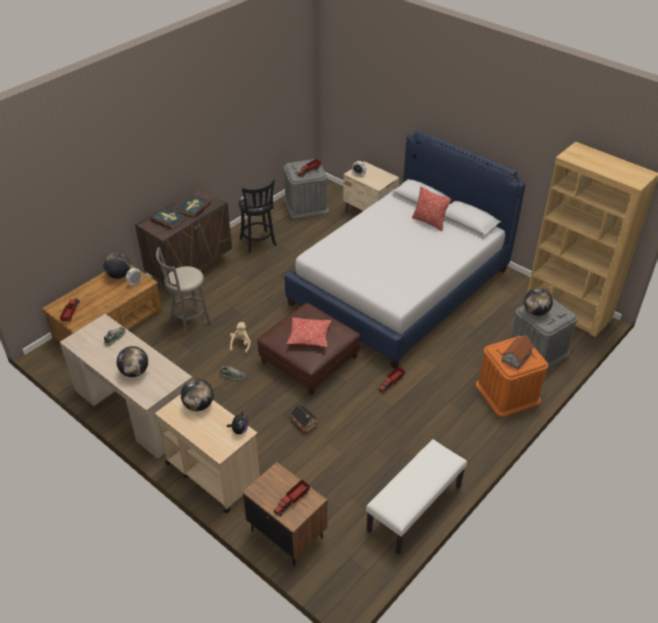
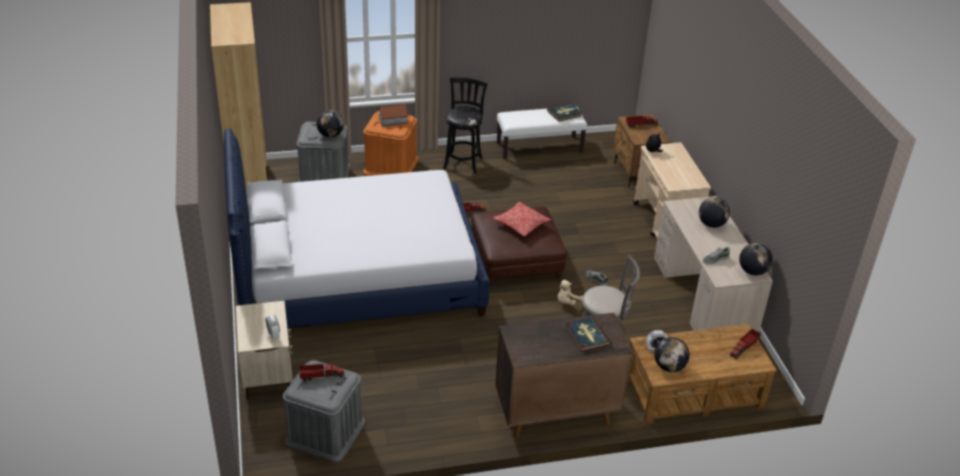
camera: 145 degrees left, 5 degrees down
(193, 207) = (545, 338): book -> book (564, 113)
(198, 405) = (672, 177): globe -> globe (752, 271)
(258, 243) = (443, 407): black stool -> black stool (463, 162)
(304, 423) = (566, 220): toy house -> none
(429, 222) = (303, 223): pillow -> none

